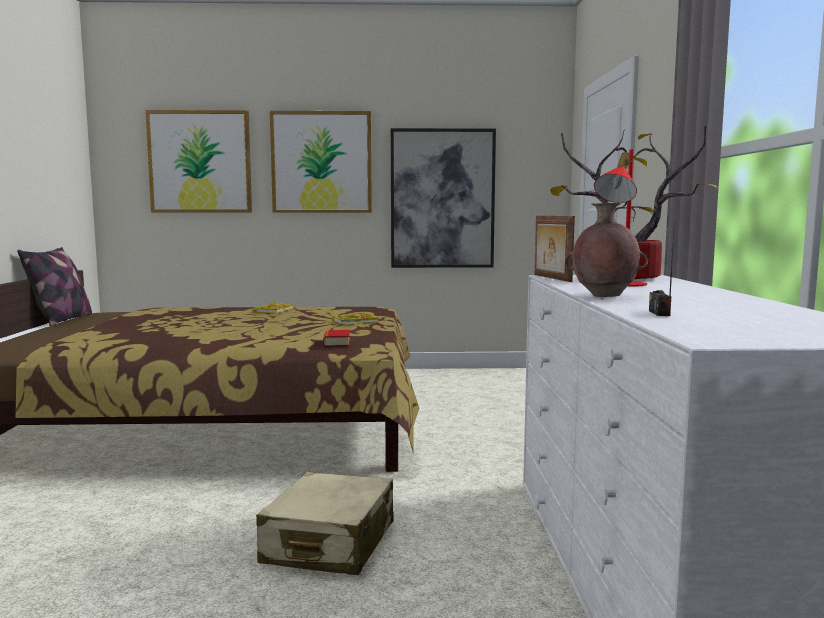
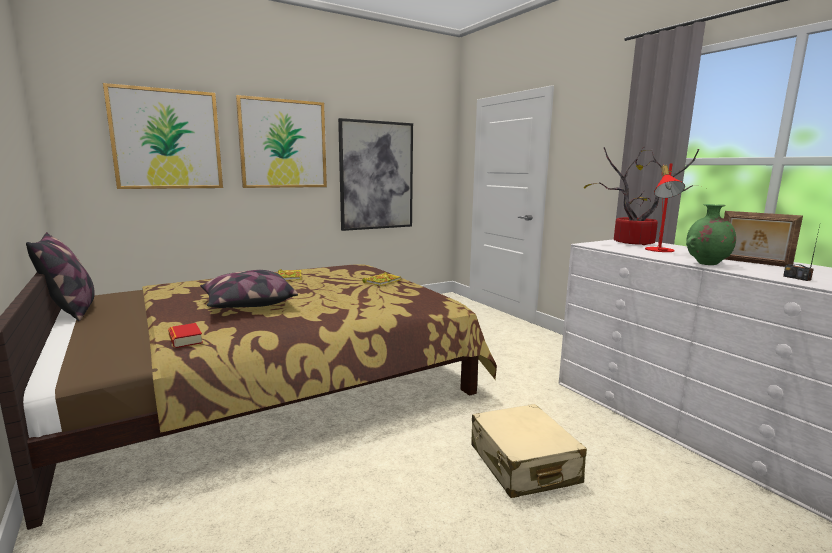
camera: 30 degrees left, 5 degrees up
(180, 326) = (248, 305): none -> pillow
(337, 342) = (419, 304): book -> book (185, 339)
(550, 278) = (601, 247): picture frame -> picture frame (752, 263)
(603, 296) = (706, 264): brown vase -> green vase

